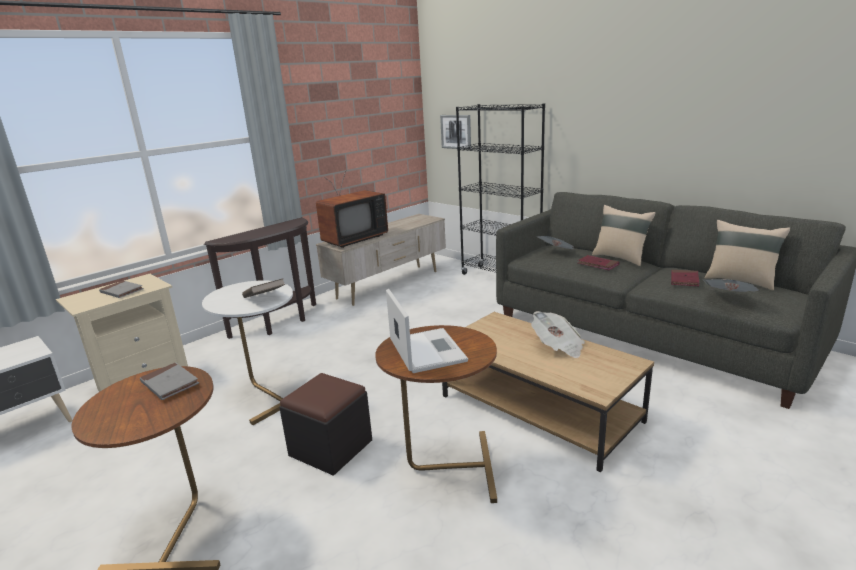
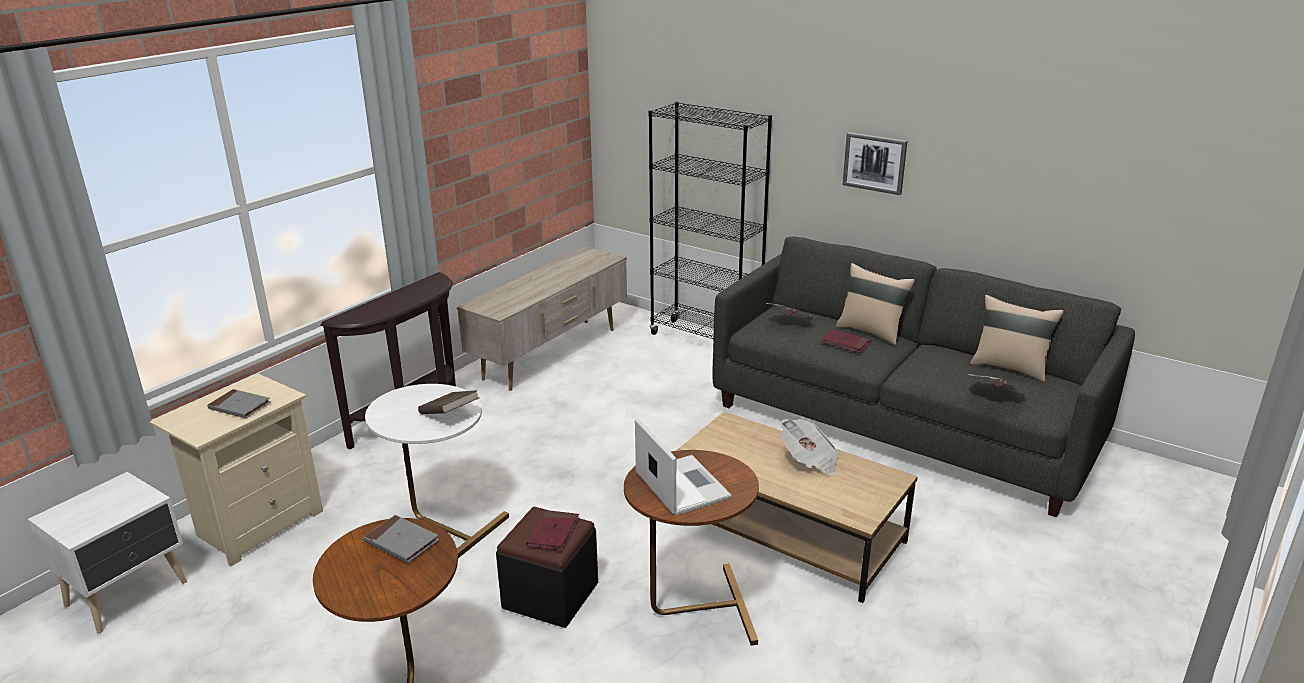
camera: 10 degrees left, 5 degrees up
(352, 239) = (506, 298): television -> none
(456, 131) = (641, 133): picture -> picture (874, 163)
(684, 280) = (947, 367): red book -> red book (553, 533)

